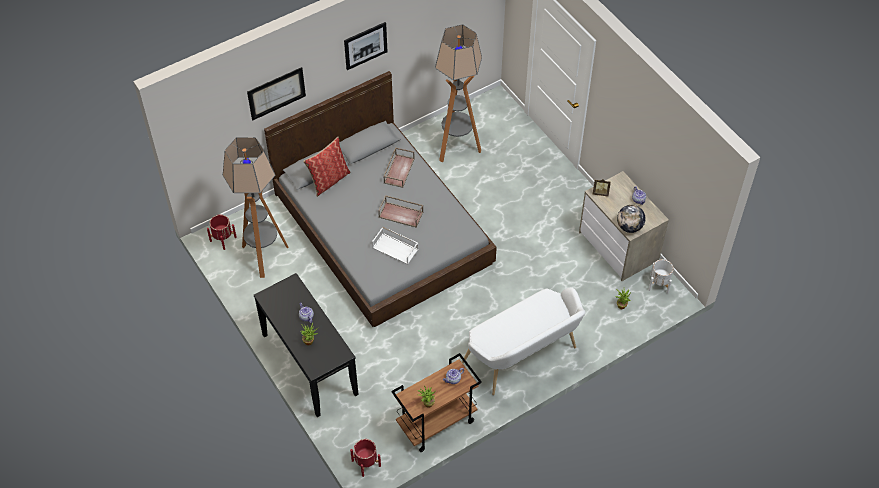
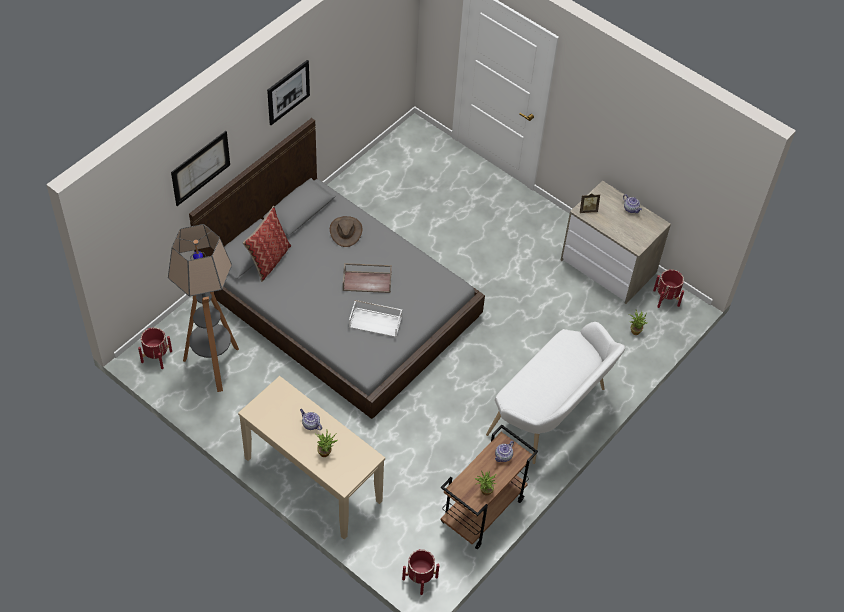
camera: 20 degrees left, 0 degrees up
(309, 364) = (312, 480): black console table -> beige console table
(398, 170) = (345, 231): brown tray -> brown hat
(457, 147) = (391, 193): floor lamp -> none
(629, 227) = (632, 240): globe -> none
(659, 284) = (666, 298): white planter -> red planter

